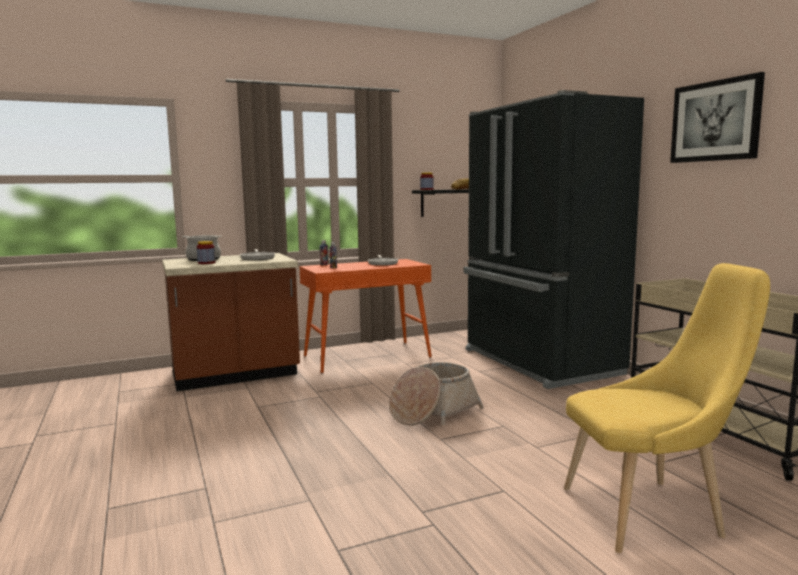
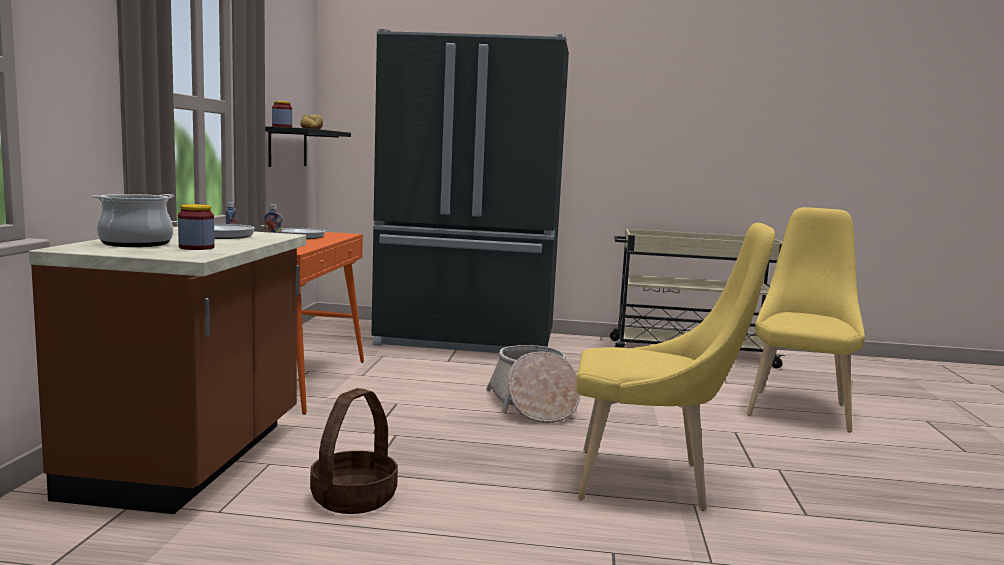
camera: 60 degrees left, 0 degrees up
(223, 412) = (353, 497): none -> basket
(335, 478) = (651, 481): none -> yellow chair
(715, 121) = (644, 88): picture -> none

